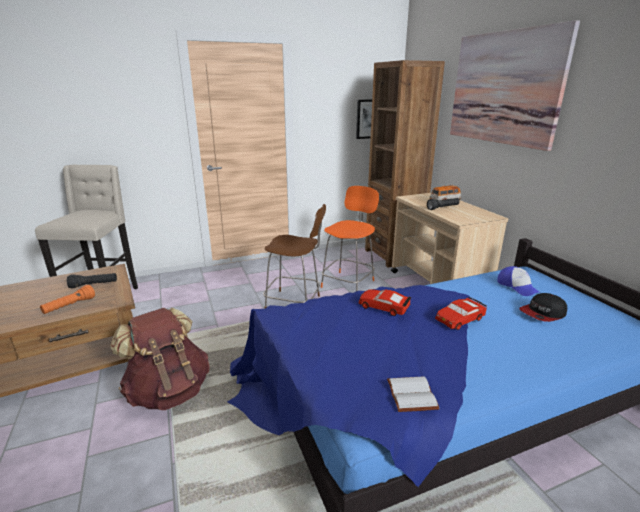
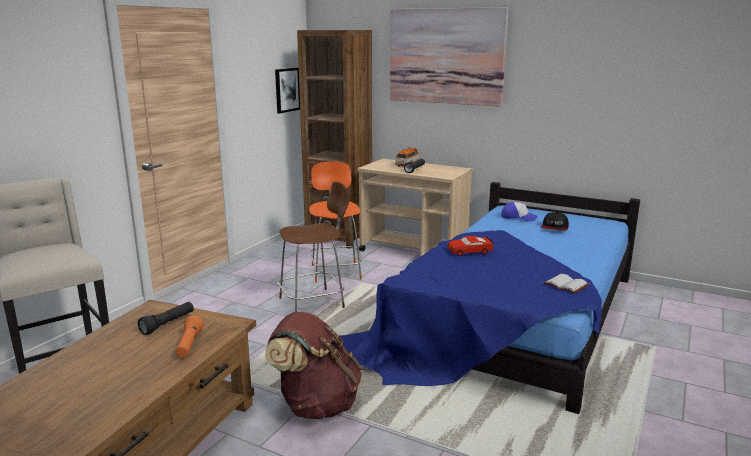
camera: 40 degrees left, 5 degrees down
(460, 319) = (521, 244): red toy car -> none

